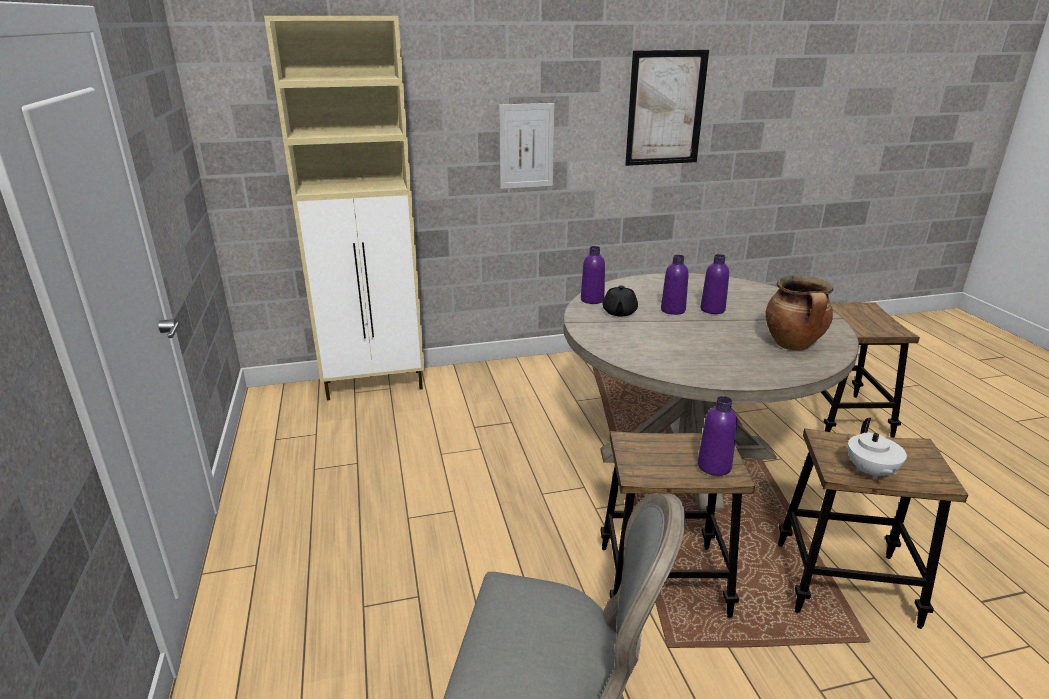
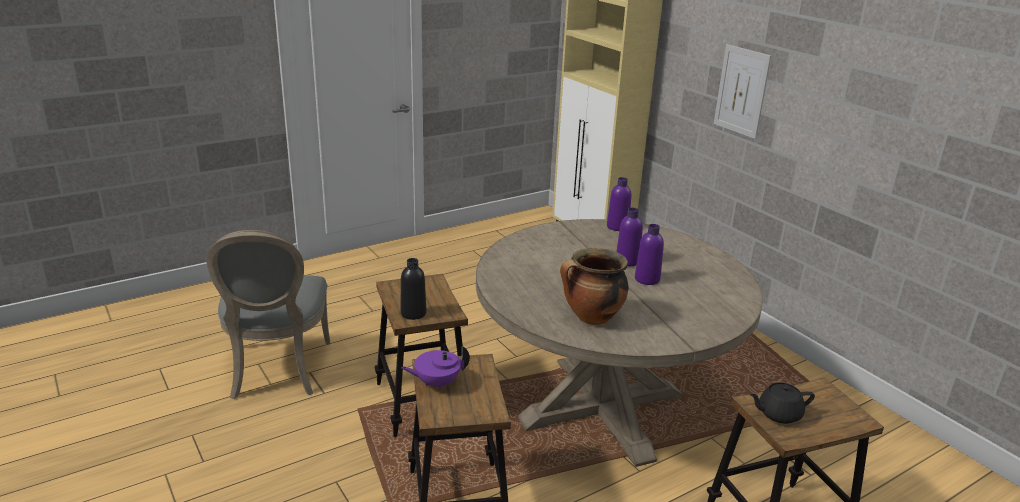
camera: 70 degrees right, 0 degrees up
(619, 312) = (599, 239): black teapot -> black teapot (778, 414)
(665, 108) = (884, 95): picture -> none
(714, 466) = (413, 313): purple bottle -> black bottle
(870, 472) = (436, 383): white teapot -> purple teapot

